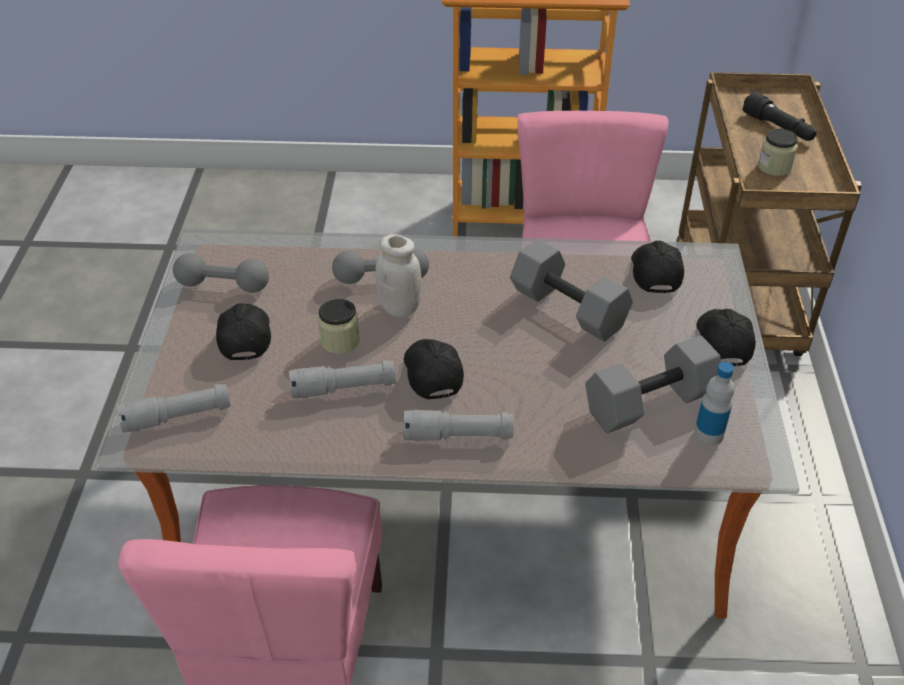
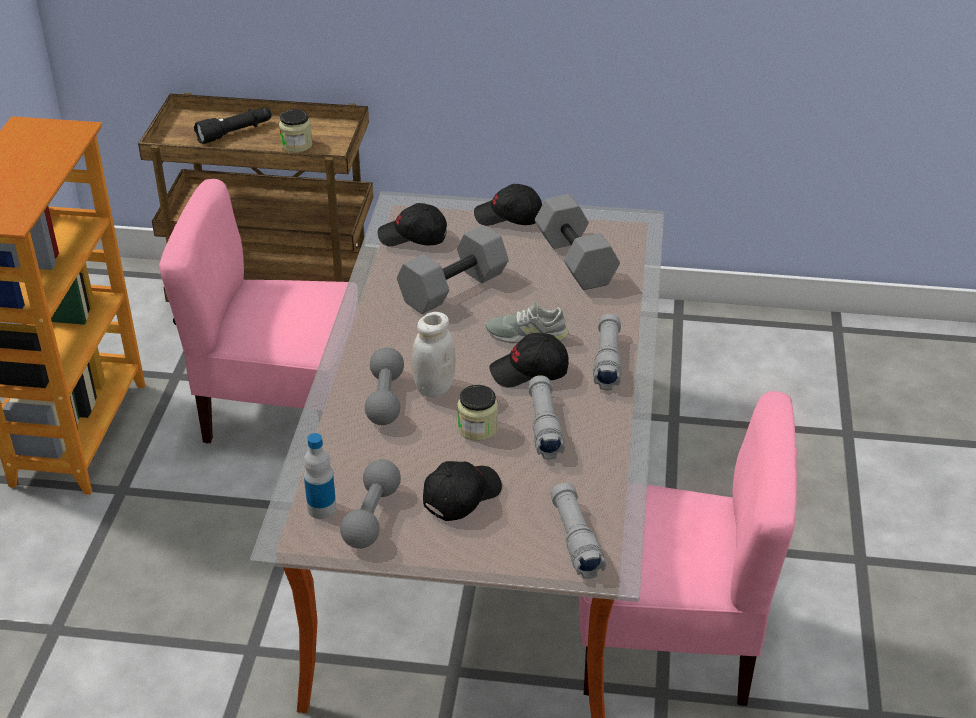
camera: 85 degrees left, 5 degrees down
(244, 336) = (461, 496): black cap -> black cap turned 135 degrees clockwise
(497, 368) = (527, 334): none -> grey shoe
(708, 434) = (610, 238): bottle -> bottle (322, 508)

